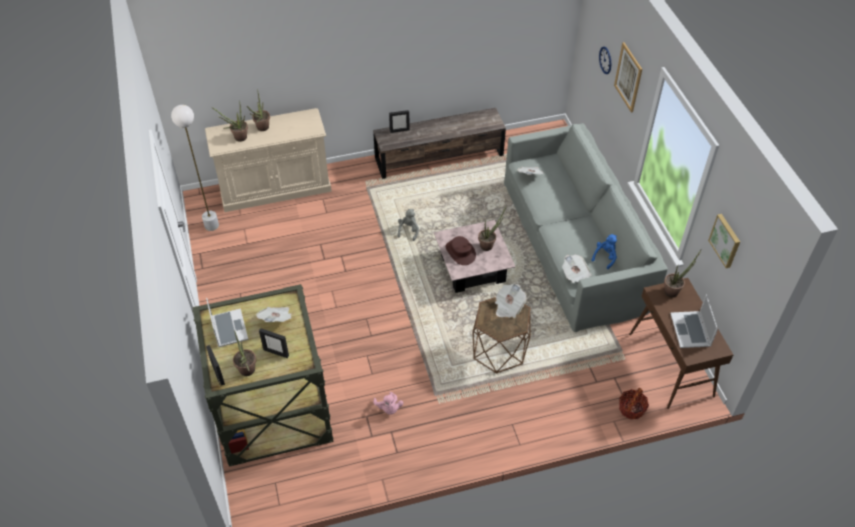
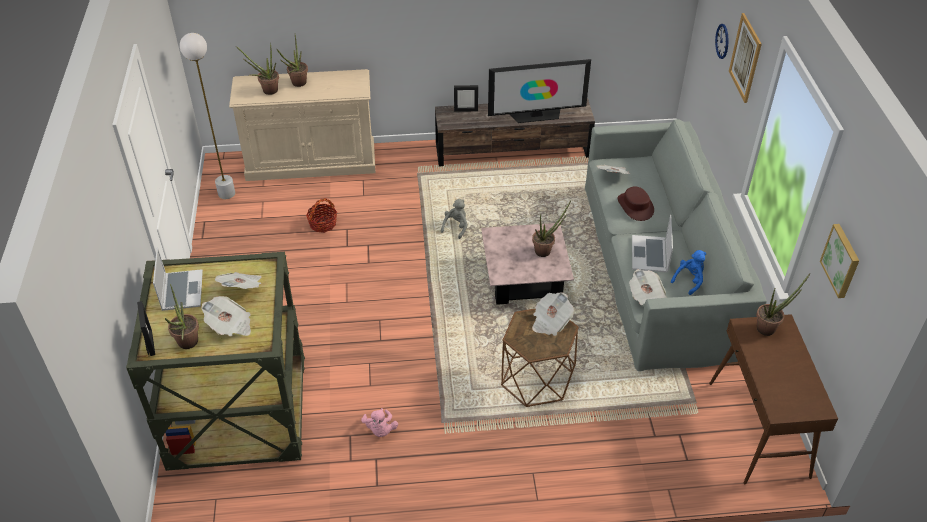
camera: 10 degrees right, 5 degrees down
(276, 352) = (230, 326): picture frame -> newspaper
(458, 128) = (536, 115): none -> television
(460, 252) = (509, 254): brown hat -> brown hat (635, 206)
(631, 409) = (695, 477): basket -> basket (323, 224)
(690, 329) = (784, 379): laptop -> laptop (650, 254)

